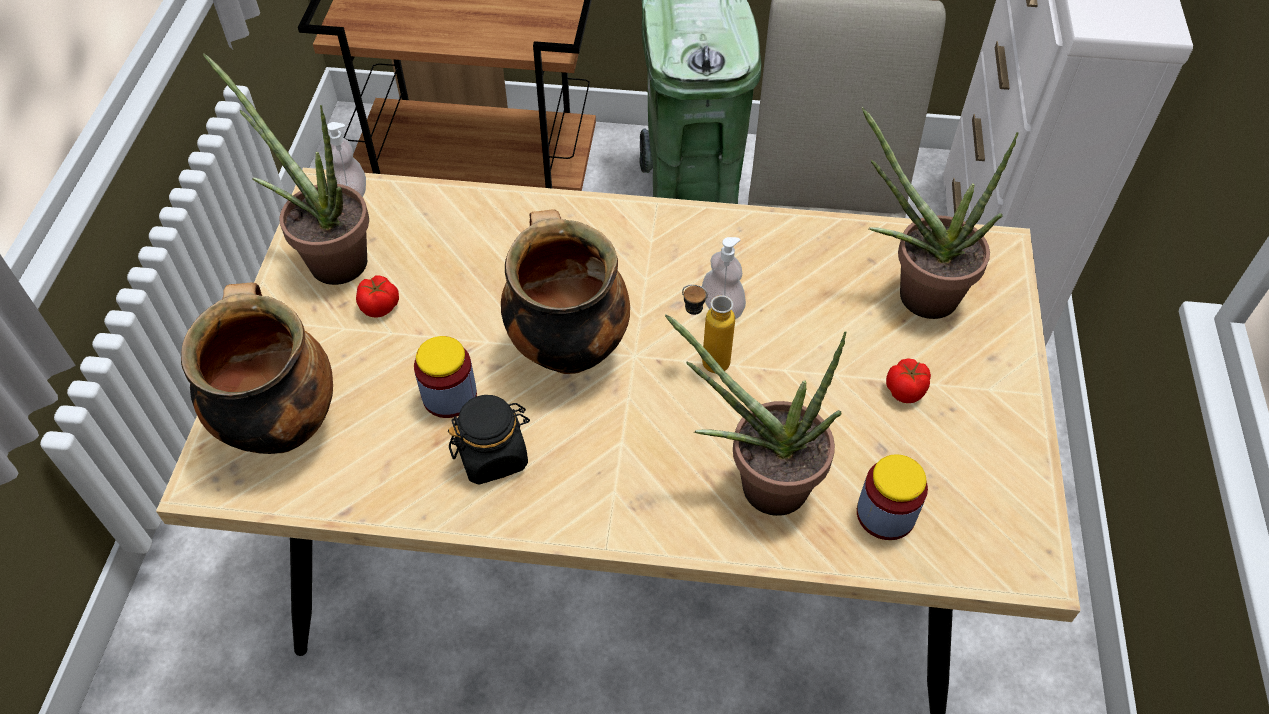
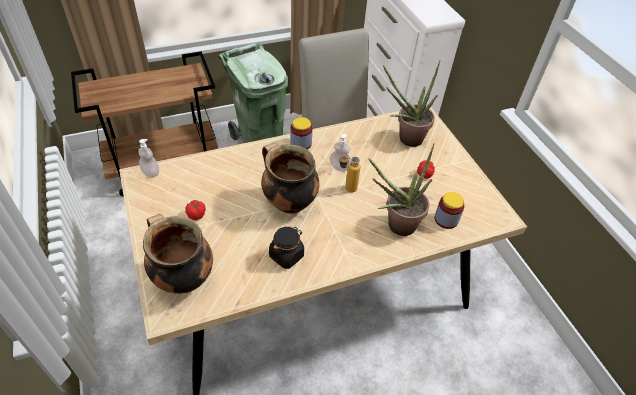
camera: 30 degrees left, 5 degrees down
(329, 257) = (158, 202): potted plant -> none
(449, 396) = (252, 239): jar -> jar (301, 143)

